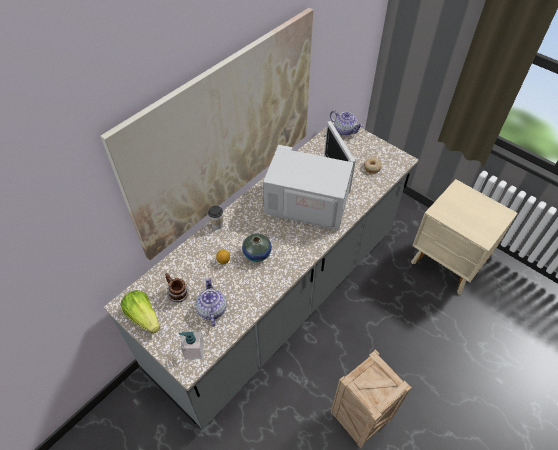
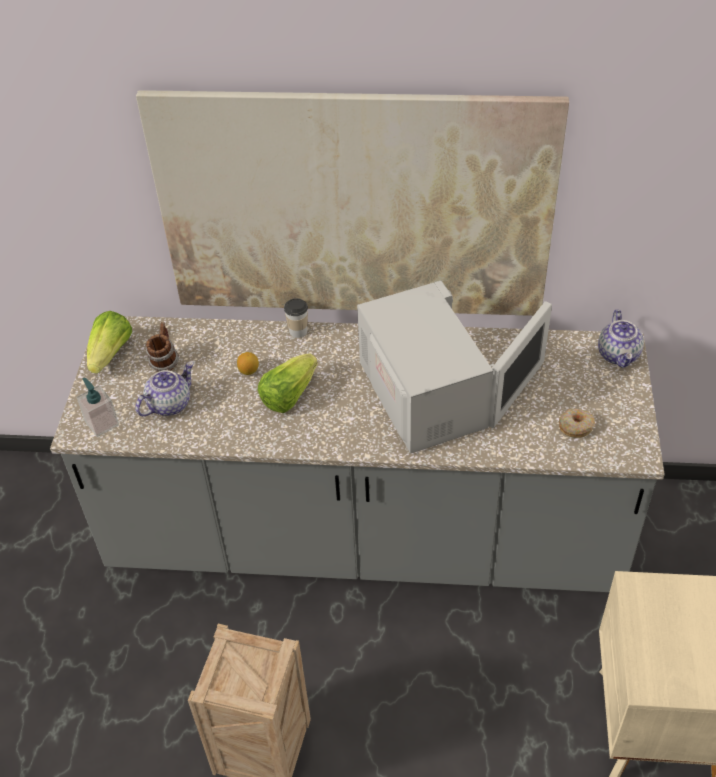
camera: 55 degrees right, 5 degrees down
(257, 254) = (288, 395): vase -> lettuce

